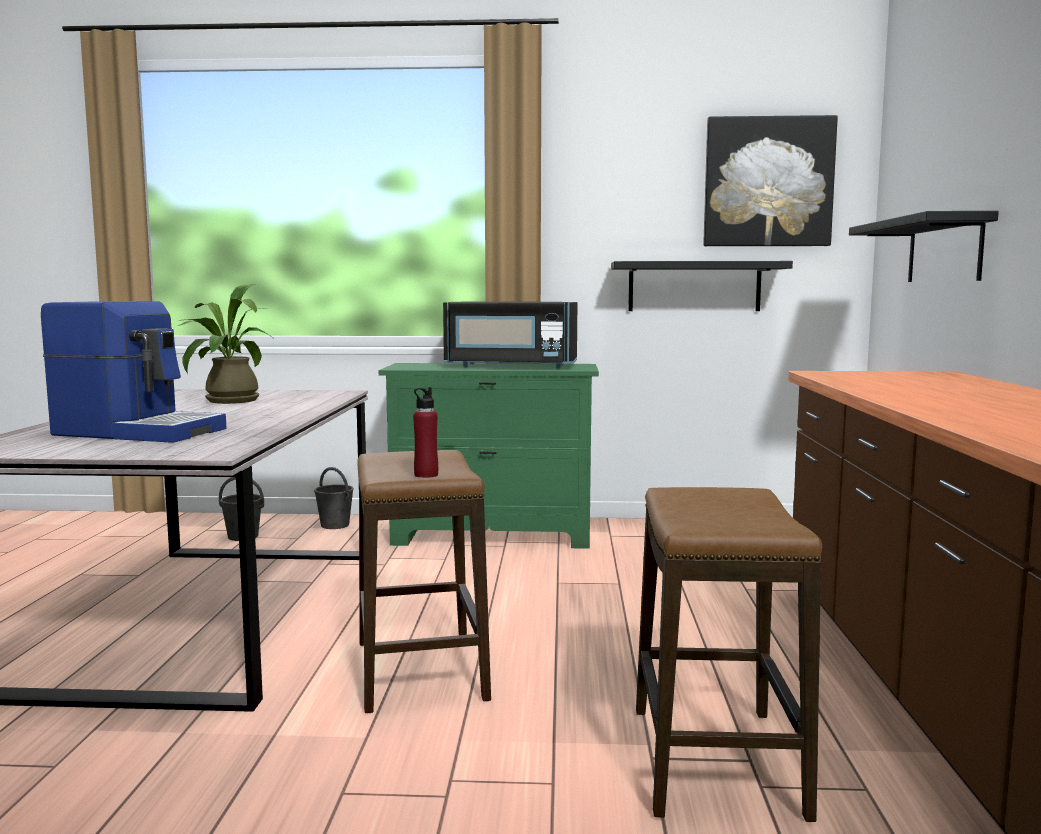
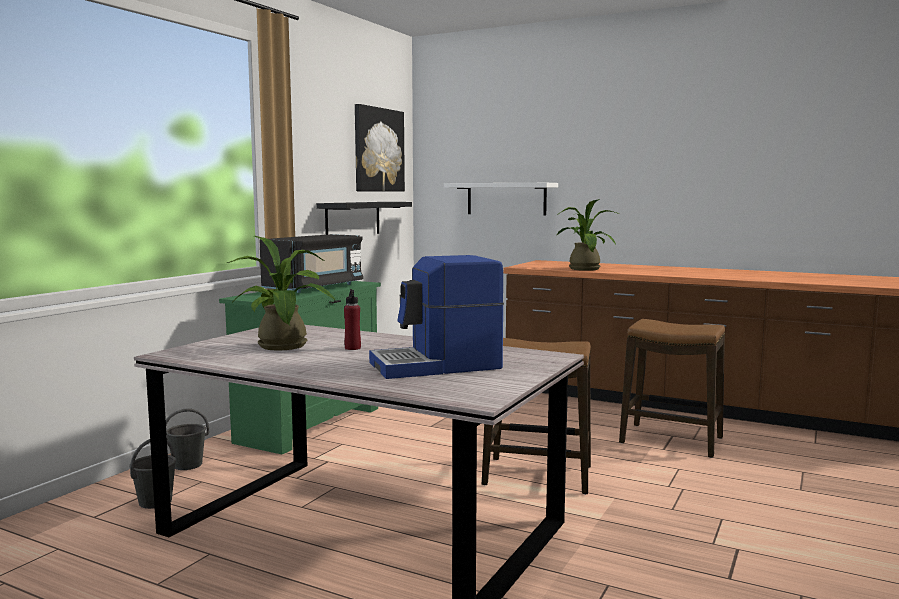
camera: 65 degrees left, 0 degrees up
(139, 431) = (437, 366): coffee machine -> coffee machine turned 150 degrees counterclockwise
(426, 475) = (576, 345): red bottle -> red bottle (352, 348)
(882, 385) = (584, 268): none -> potted plant
(944, 250) = (506, 199): black shelf -> white shelf

